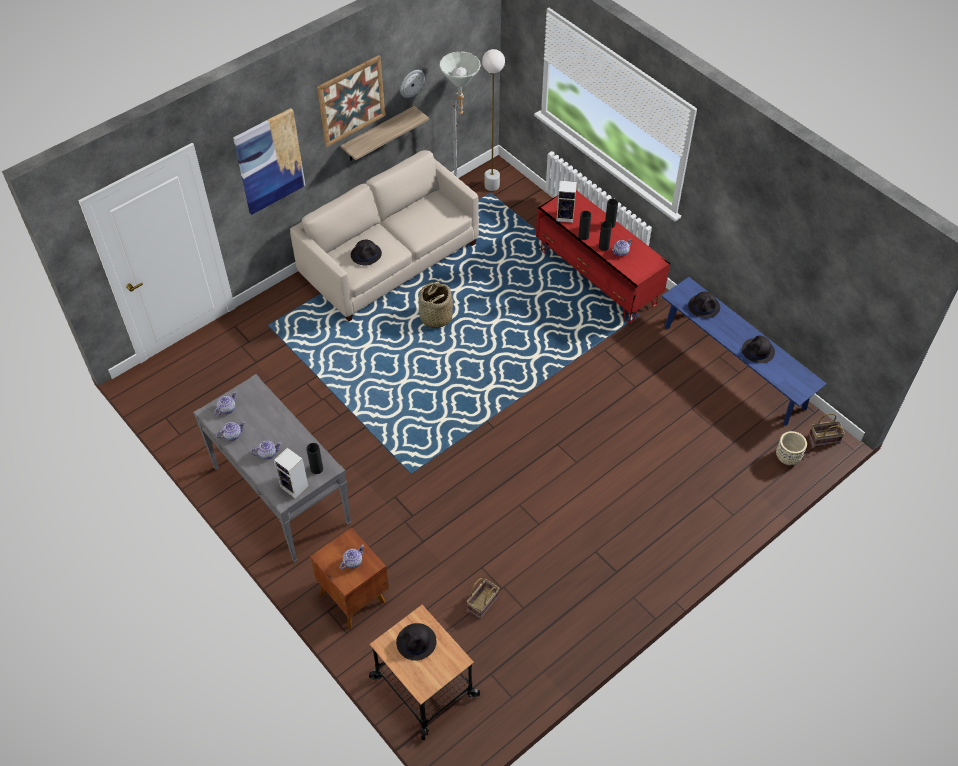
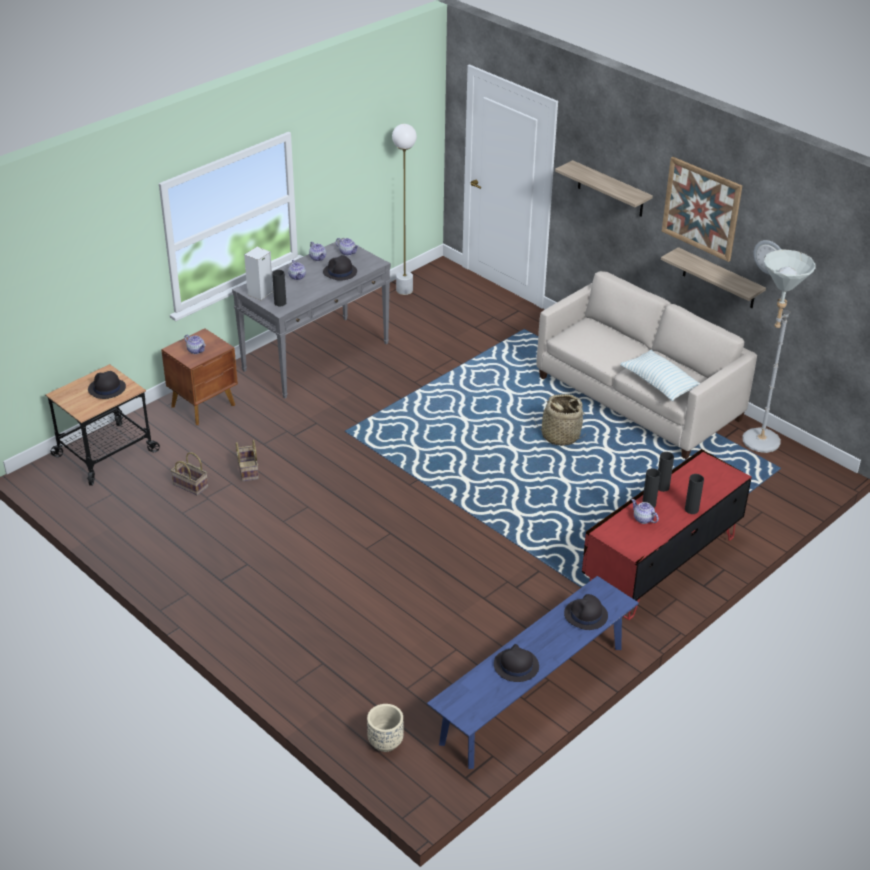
camera: 85 degrees right, 15 degrees down
(269, 161) = (610, 189): picture -> shelf
(366, 254) = (594, 340): black hat -> black hat (340, 272)
(434, 223) = (659, 384): none -> pillow
(491, 186) = (794, 469): white floor lamp -> white floor lamp (404, 290)
(566, 216) = (694, 472): speaker -> none
(823, 439) = (419, 784): basket -> basket (247, 470)

